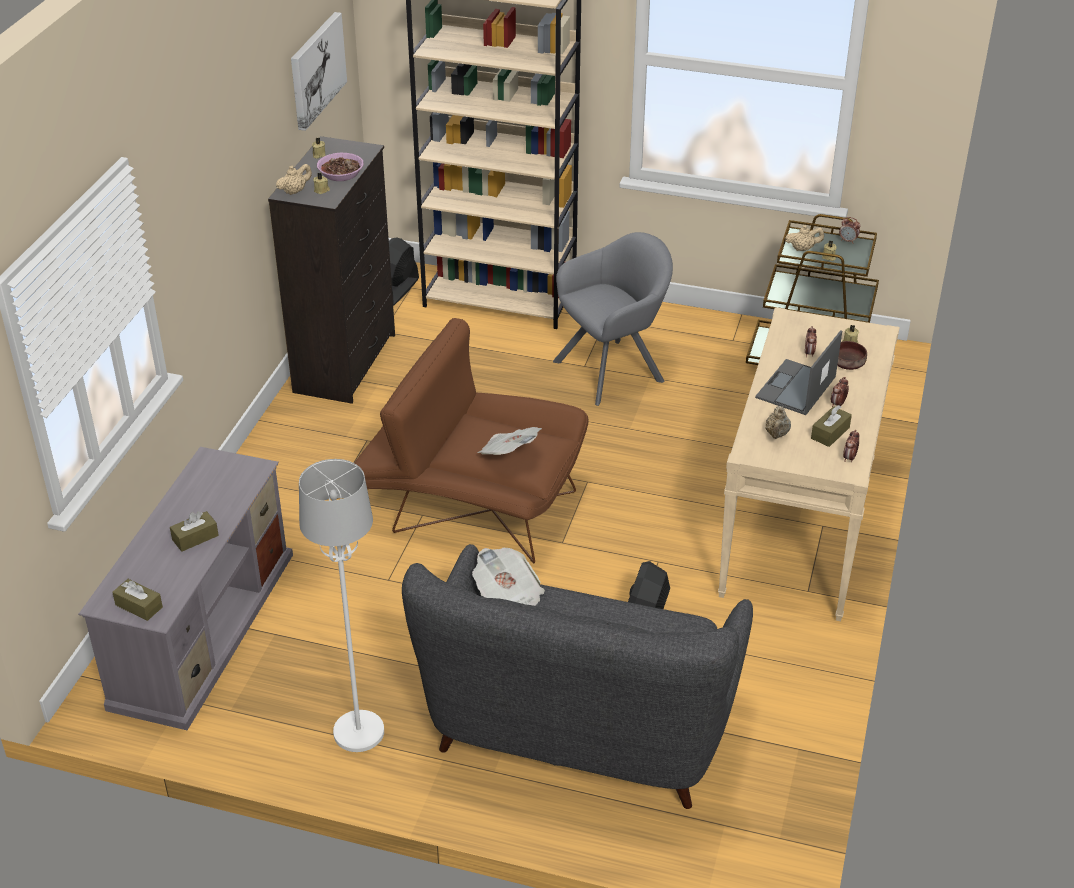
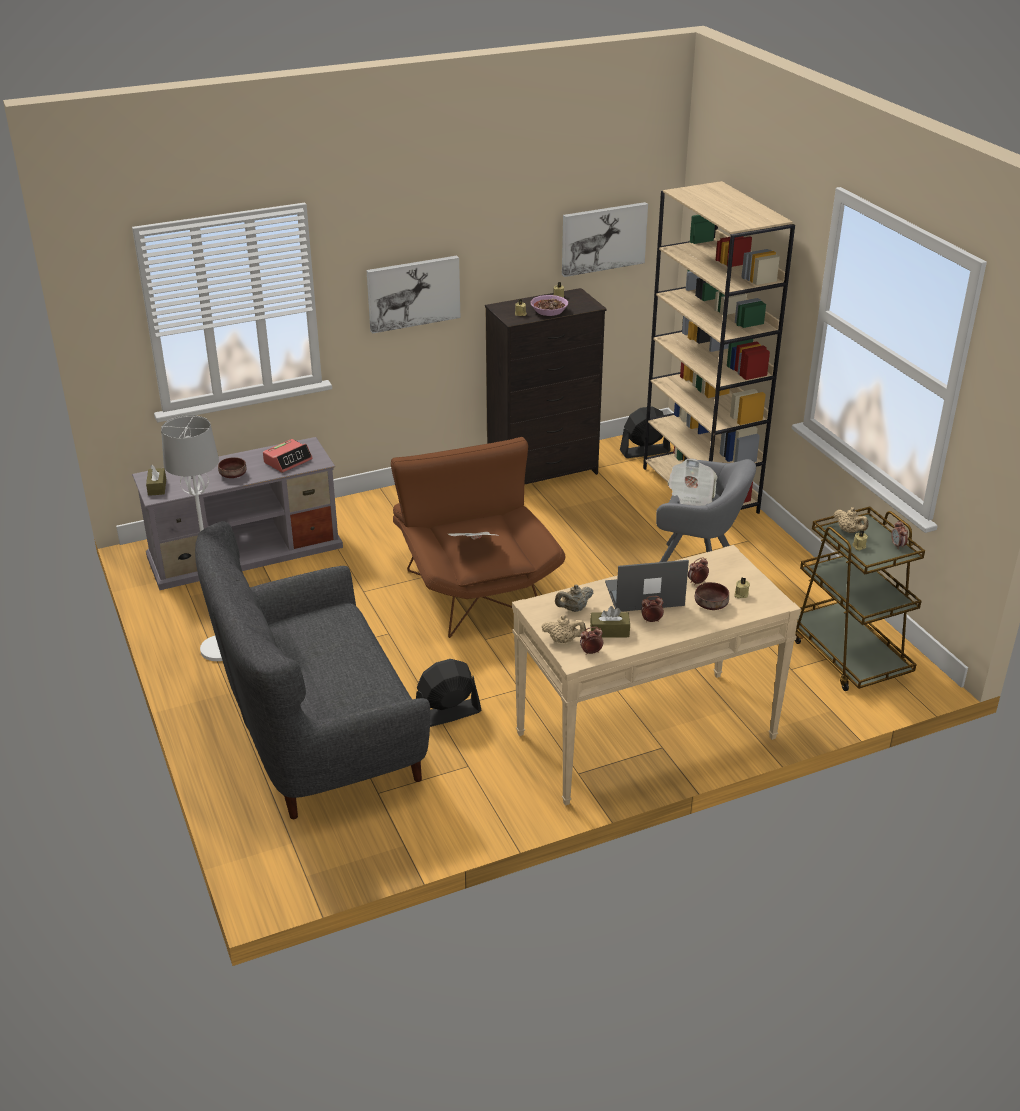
camera: 50 degrees right, 5 degrees down
(195, 538) = (234, 474): brown tissue box -> brown bowl
(212, 219) = (413, 293): none -> picture
(223, 487) = (288, 461): none -> alarm clock
(295, 191) = (505, 308): beige teapot -> beige teapot (563, 640)
(509, 597) = (333, 612): newspaper -> newspaper (691, 497)

